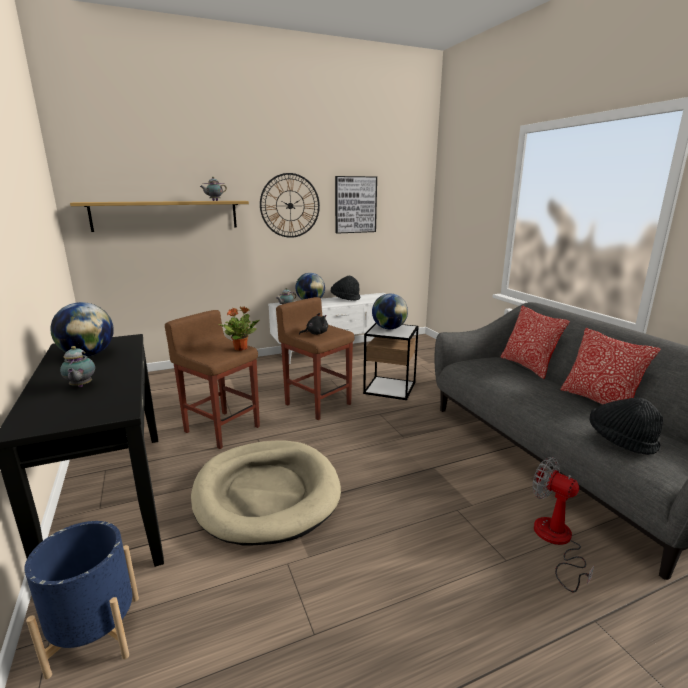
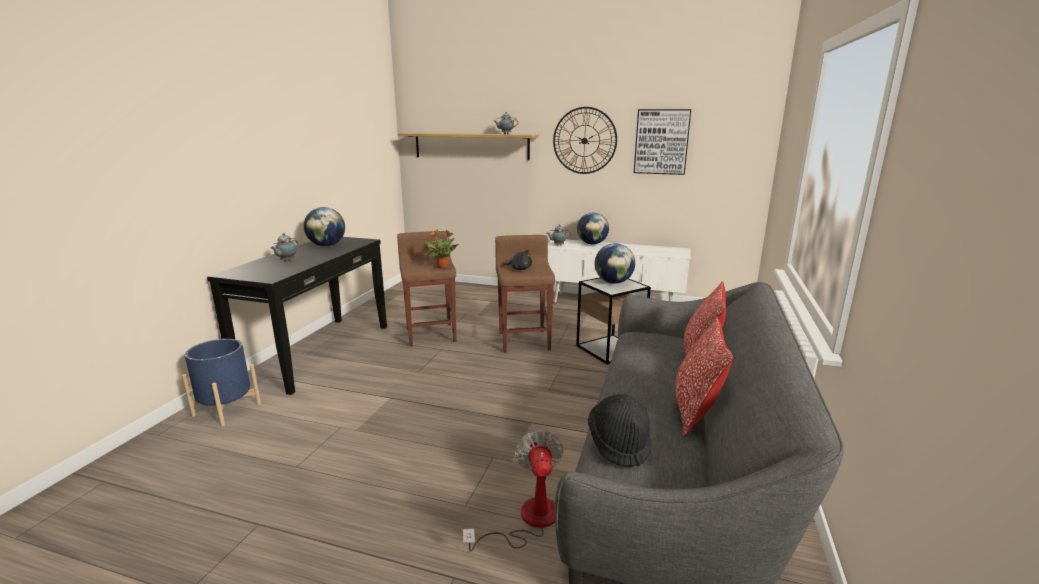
camera: 40 degrees right, 0 degrees up
(266, 493) = (392, 384): beige dog bed -> none
(345, 299) = (632, 247): black hat -> none

